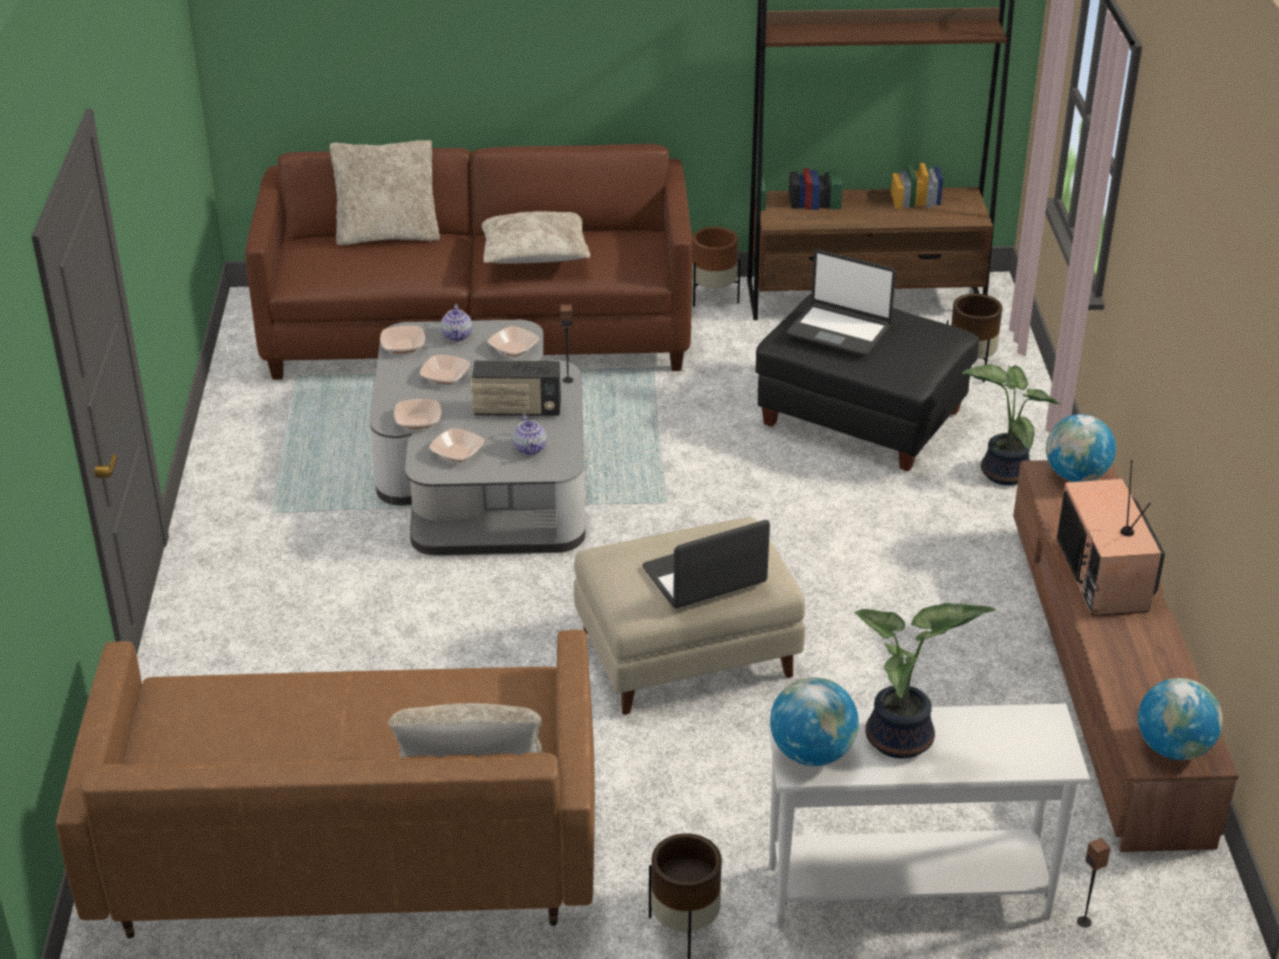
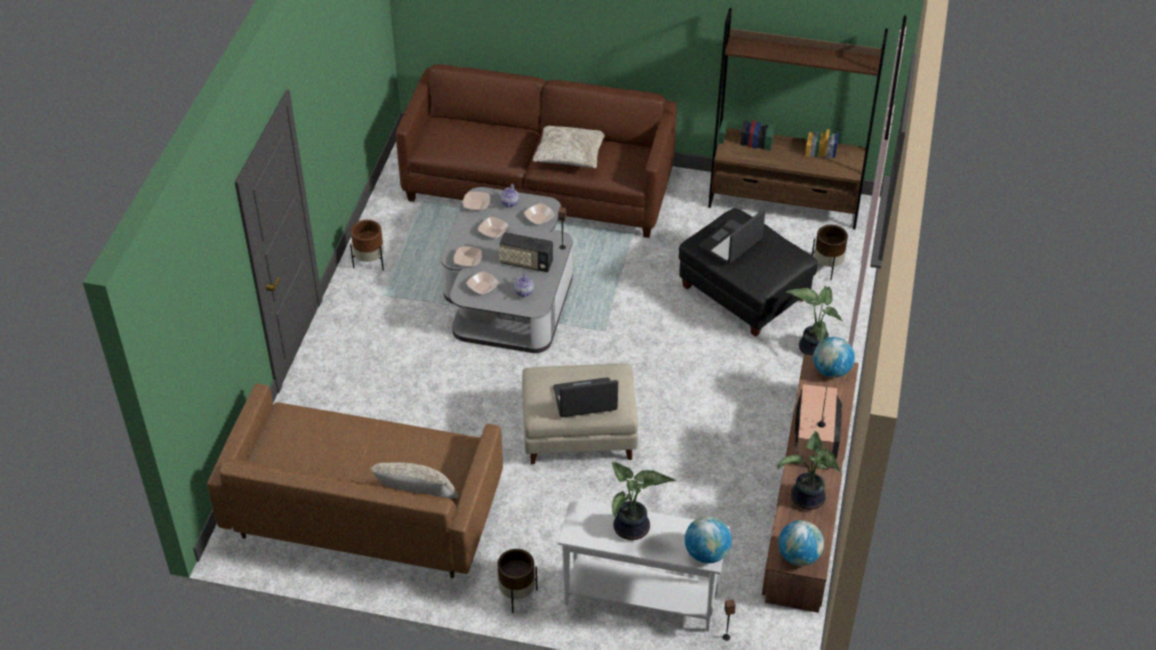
camera: 15 degrees right, 10 degrees up
(388, 233) = (489, 123): beige pillow -> none
(713, 297) = (690, 186): brown planter -> brown planter (370, 263)
(811, 753) = (583, 526): globe -> globe (706, 553)
(839, 330) = (731, 244): laptop -> laptop turned 90 degrees clockwise
(1139, 662) = (807, 500): none -> potted plant

